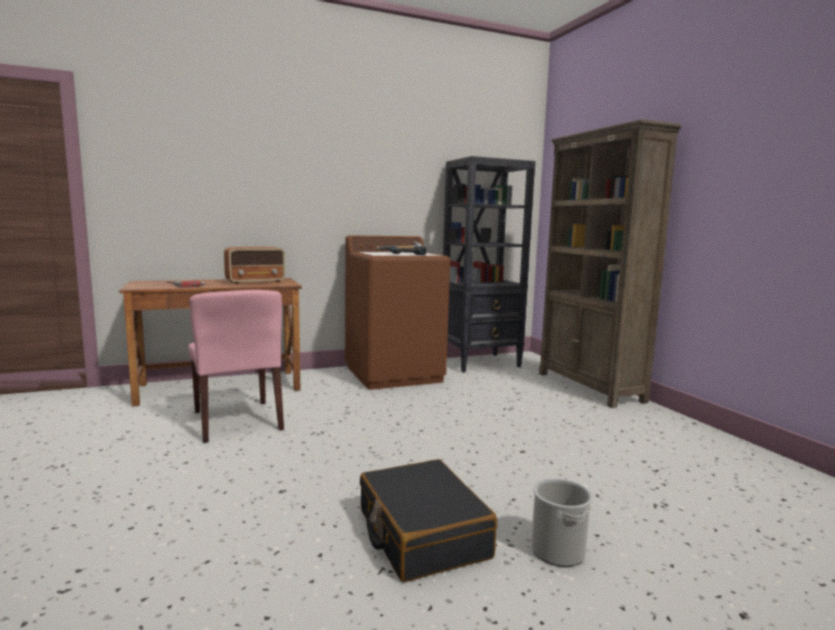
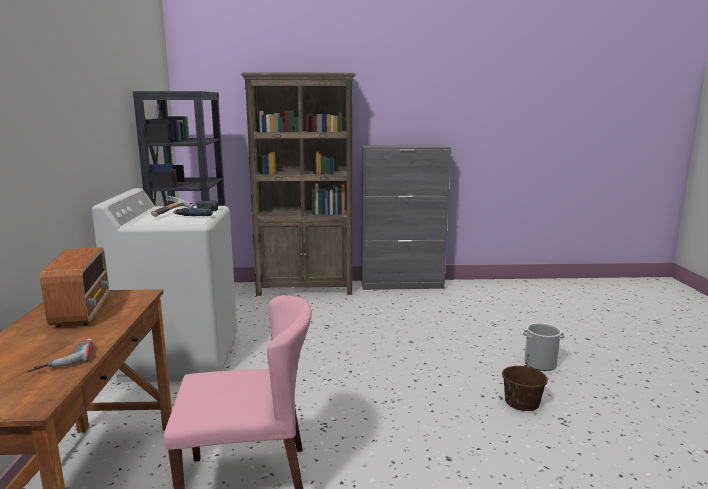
camera: 70 degrees left, 5 degrees up
(394, 374) = (180, 357): brown washing machine -> white washing machine
(421, 534) = (522, 402): black suitcase -> brown bucket
(697, 429) = (402, 284): none -> grey cabinet

